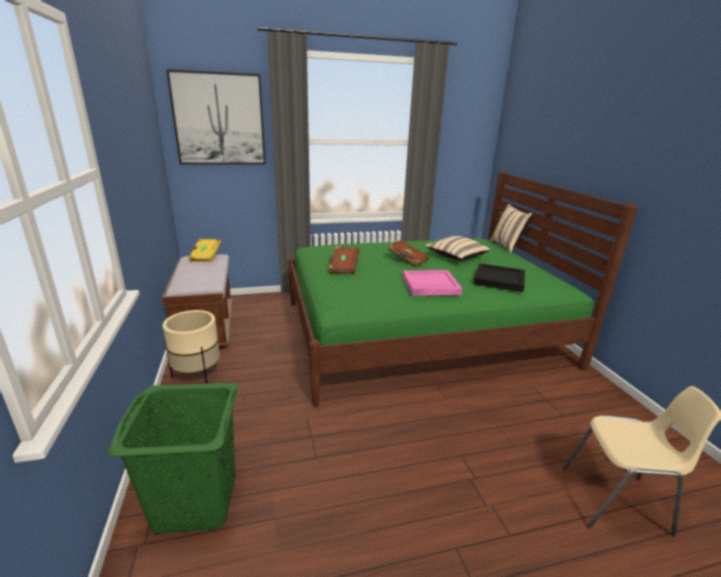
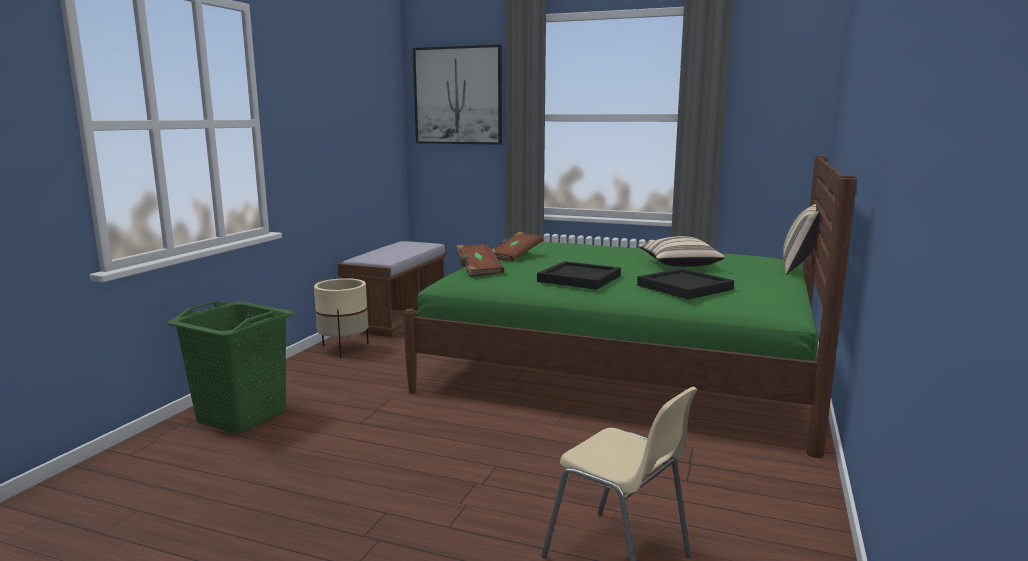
camera: 35 degrees right, 10 degrees down
(205, 257) = (416, 242): yellow book -> none
(407, 260) = (603, 260): brown book -> brown book (478, 270)
(430, 285) = (578, 279): pink tray -> black tray

